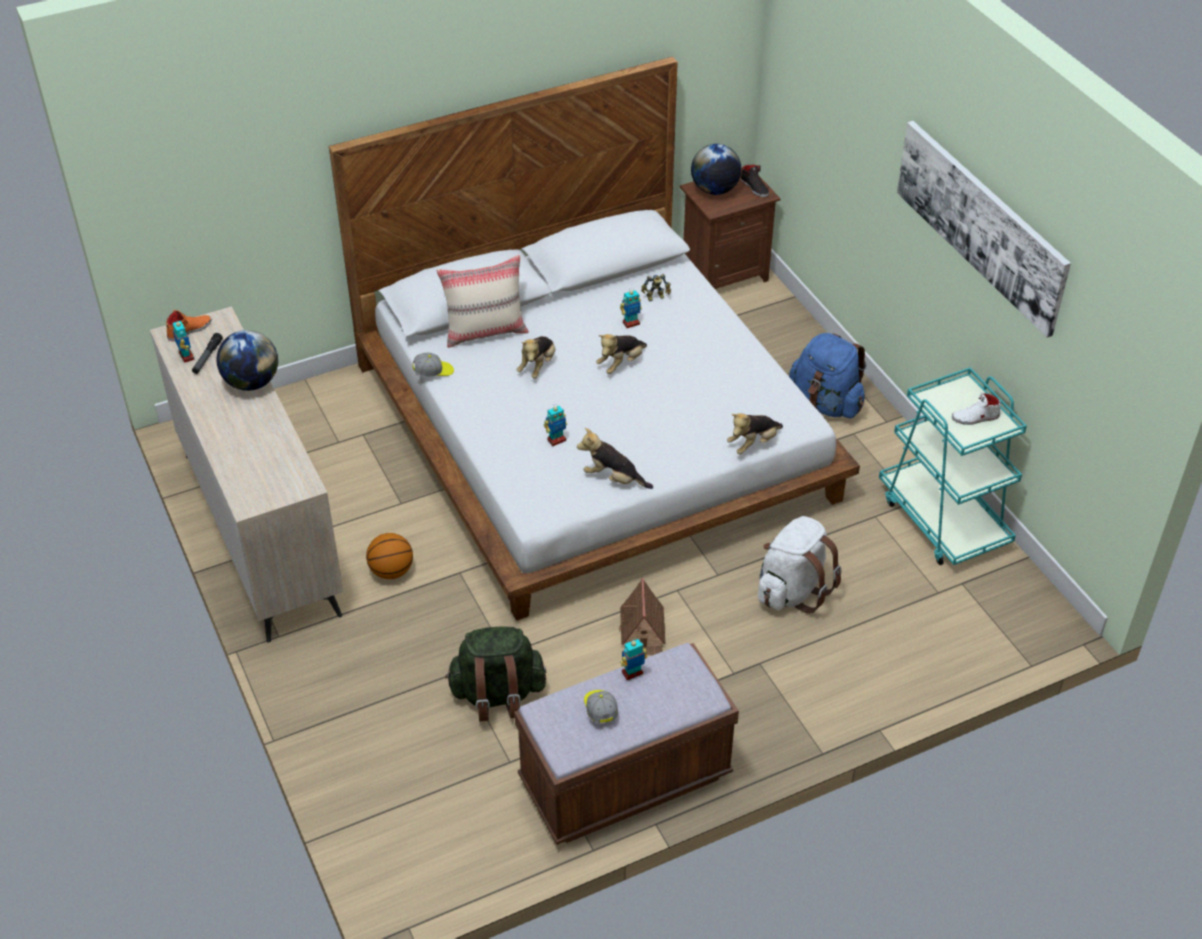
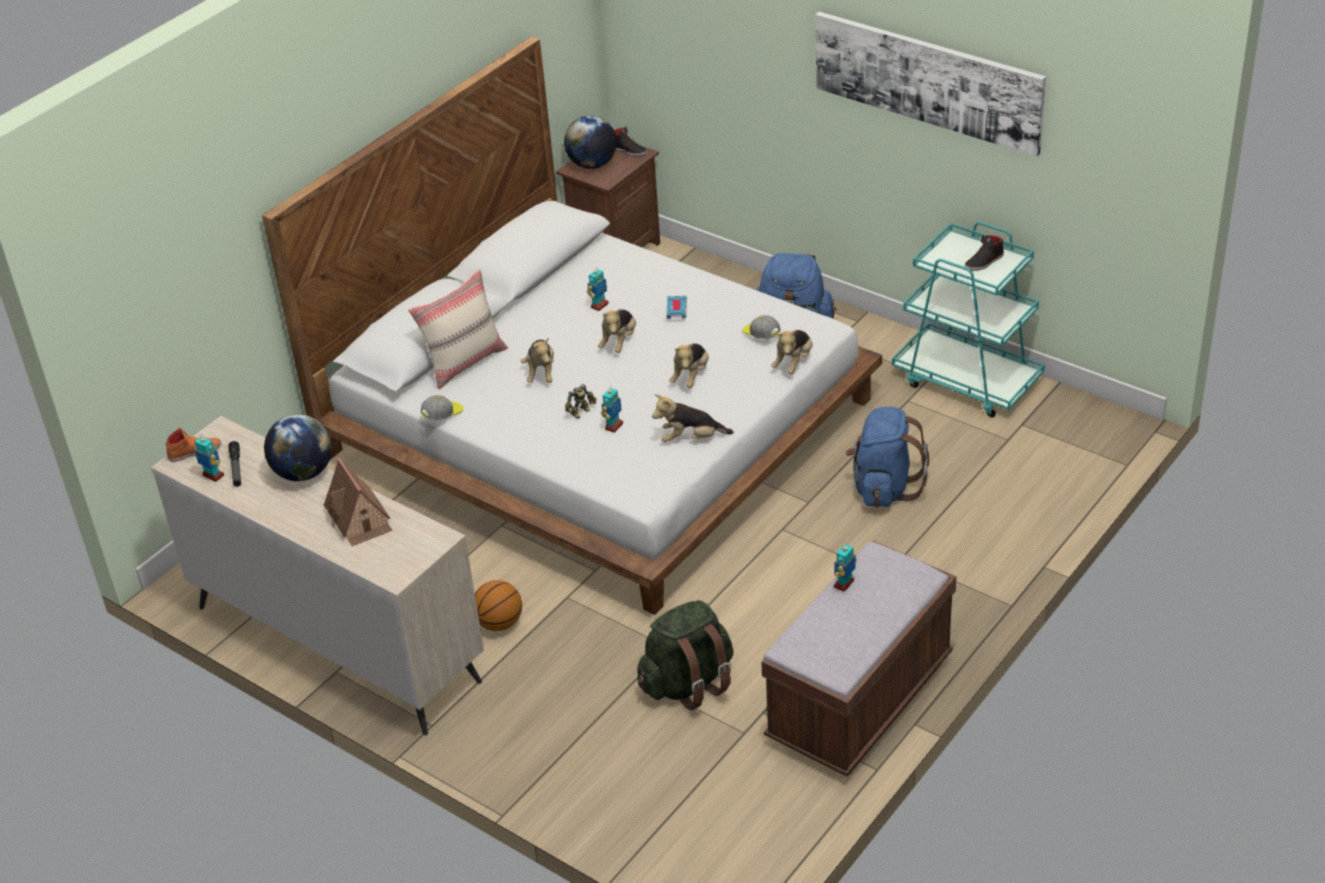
camera: 25 degrees left, 5 degrees down
(189, 330) = (194, 452): orange shoe -> orange shoe turned 45 degrees clockwise
(600, 710) = (840, 625): cap -> cap (761, 335)
(642, 632) = (778, 576): toy house -> toy house (359, 519)
(656, 297) = (605, 276): toy robot -> toy robot (582, 412)
(656, 420) = (691, 376): none -> plush toy
(691, 353) = (676, 309): none -> toy car
(792, 590) = (884, 488): white backpack -> blue backpack
(975, 418) = (984, 262): white shoe -> black shoe

